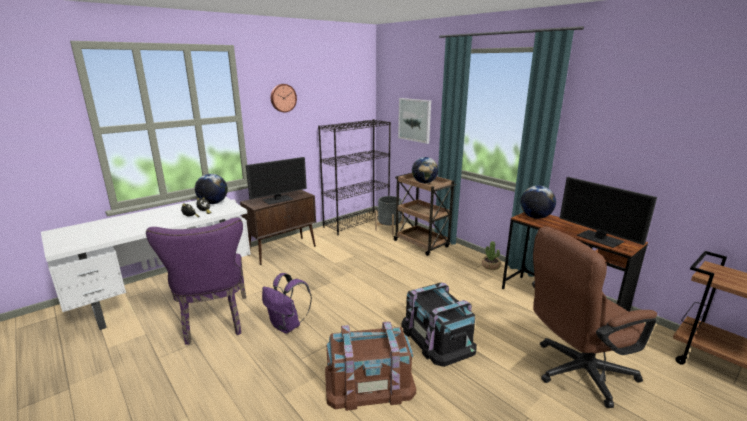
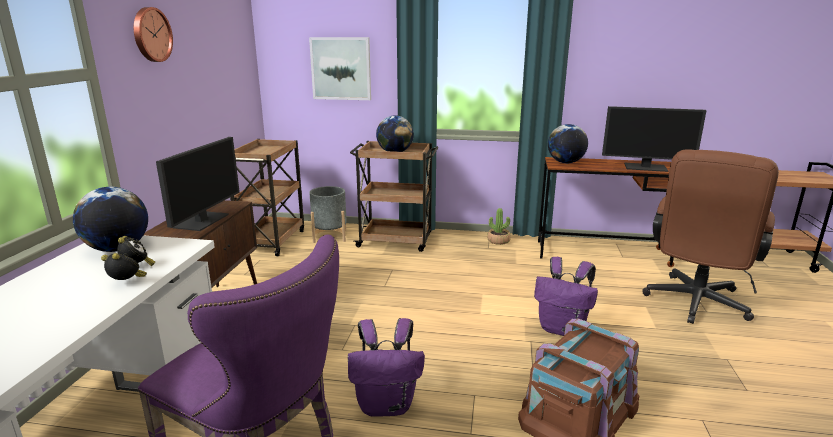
camera: 40 degrees left, 0 degrees up
(357, 222) = (272, 241): black bookcase -> brown cart
(437, 337) = (562, 329): black storage box -> purple backpack

